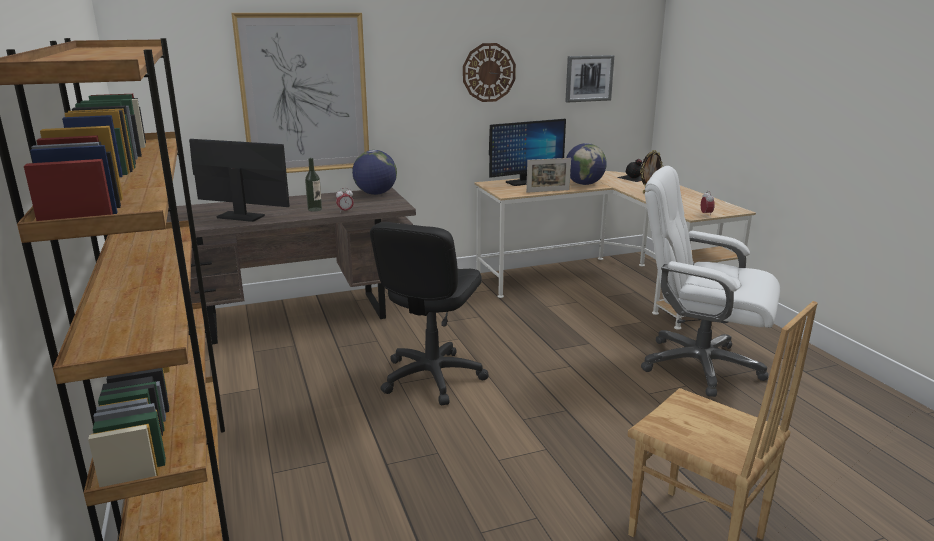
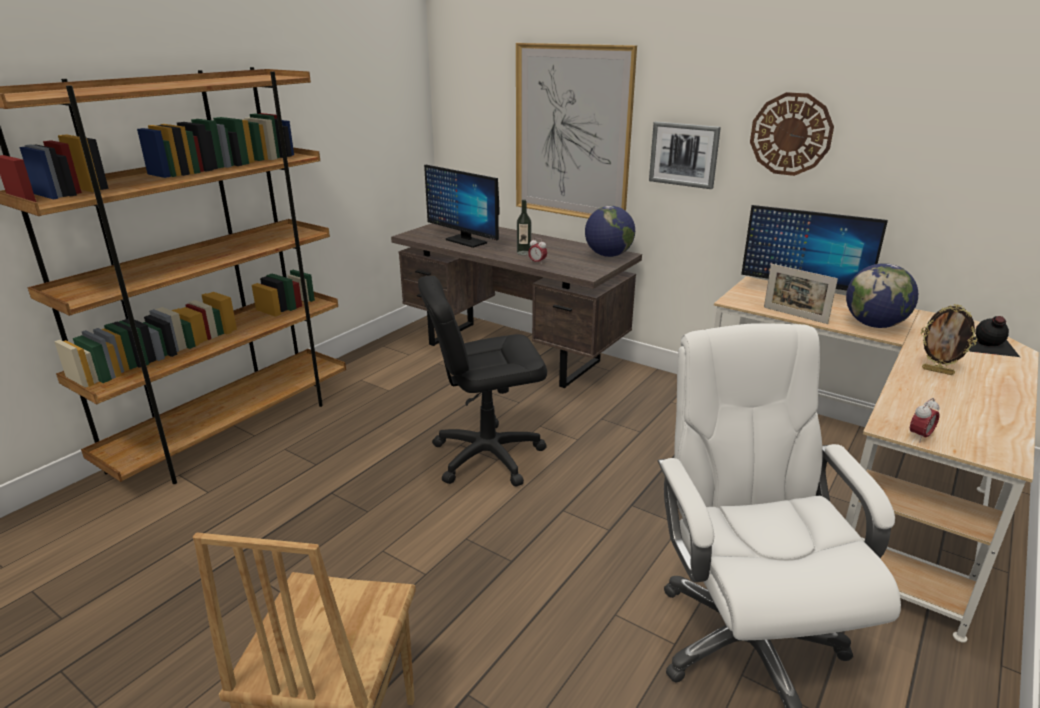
camera: 55 degrees right, 5 degrees up
(241, 217) = (466, 241): monitor -> monitor turned 150 degrees clockwise
(589, 78) = (971, 164): picture -> picture (684, 154)

